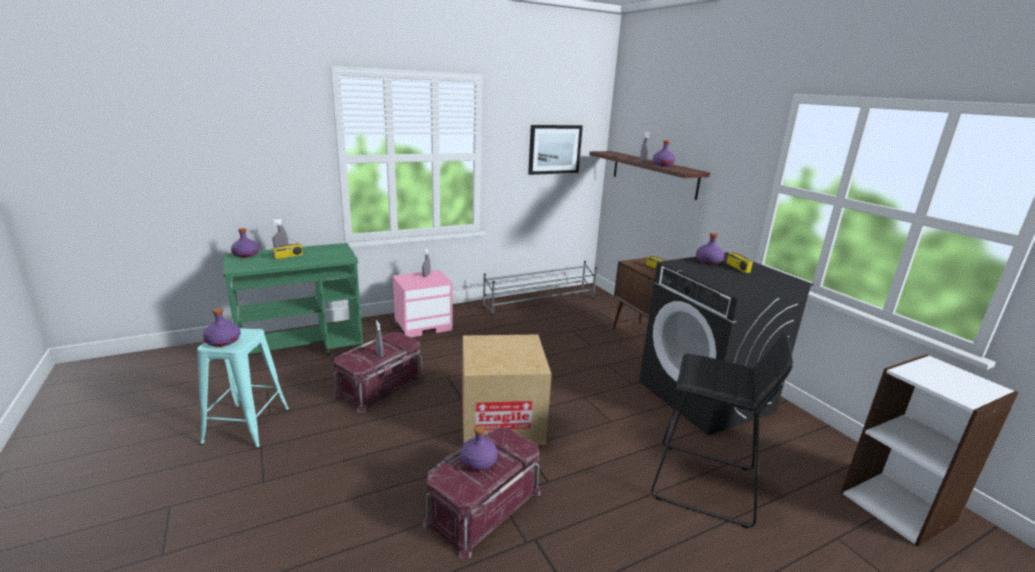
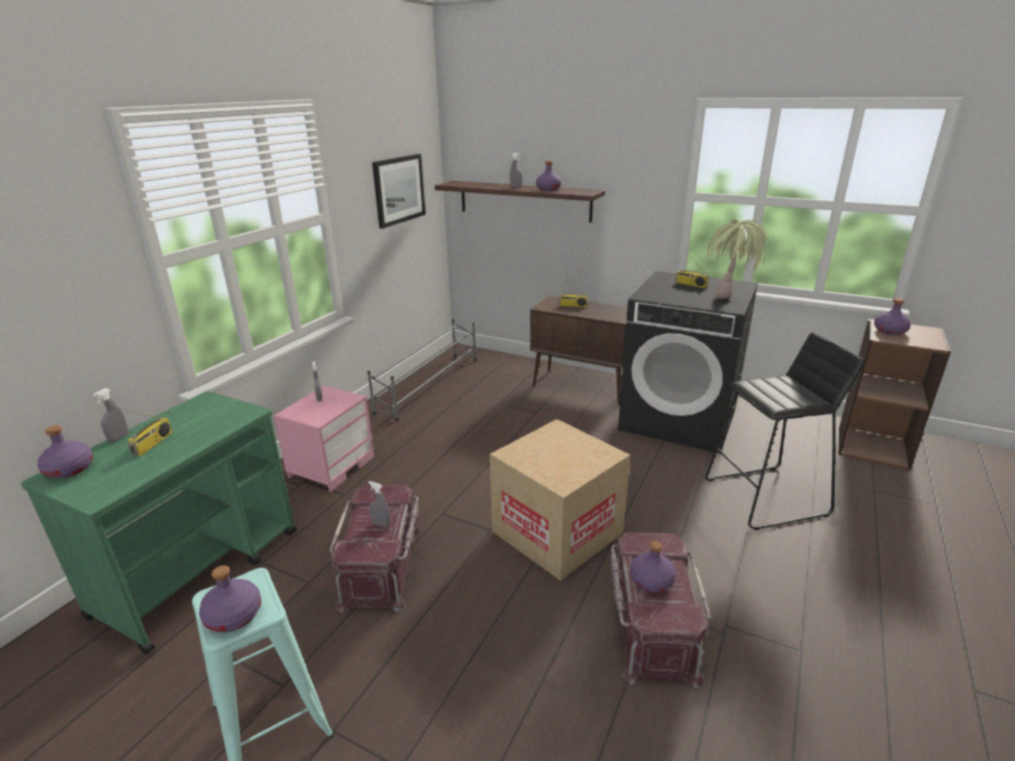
camera: 35 degrees left, 5 degrees up
(708, 261) = (661, 285): purple bottle -> purple bottle (889, 331)
(740, 288) = (728, 304): none -> potted plant
(898, 506) = (872, 446): white bookcase -> brown bookcase

